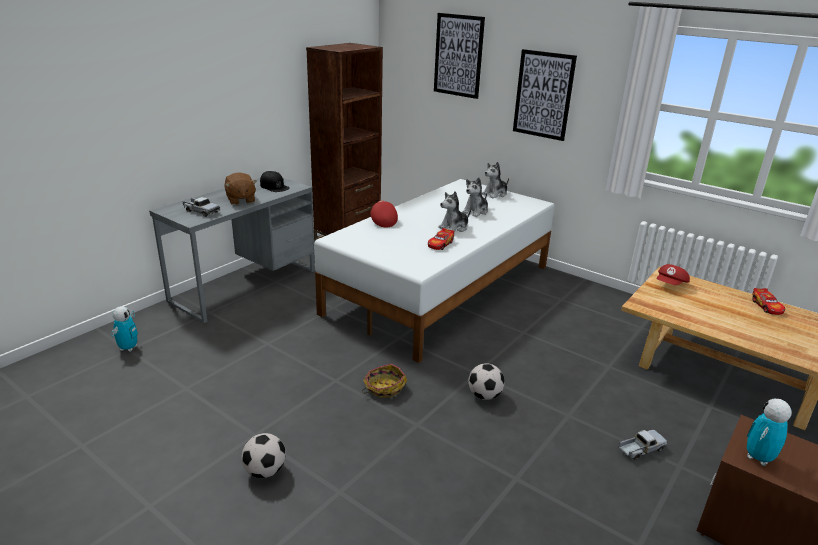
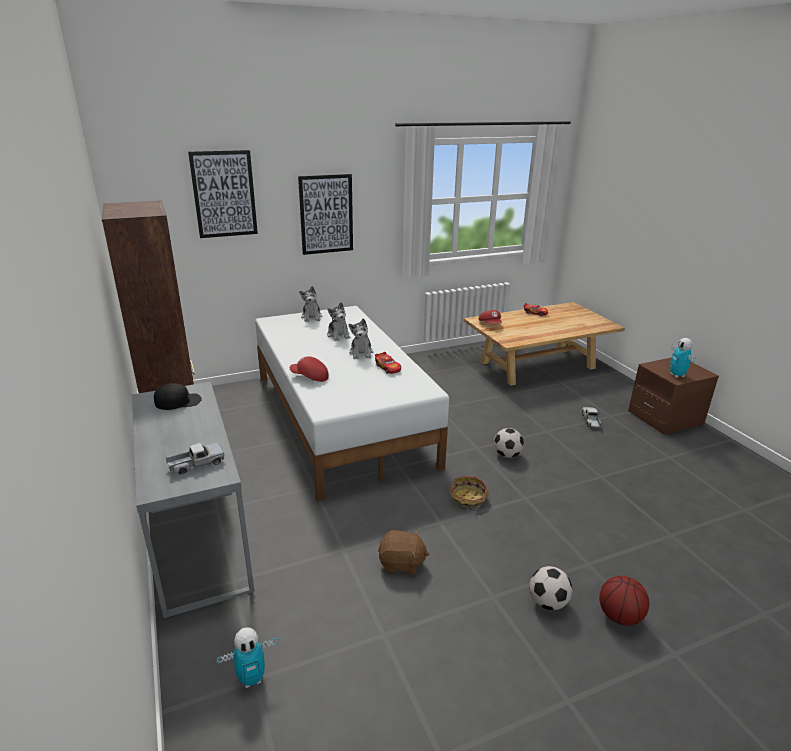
camera: 60 degrees left, 0 degrees up
(128, 348) = (252, 679): toy robot -> toy robot turned 120 degrees clockwise
(240, 200) = (194, 430): brown plush toy -> brown plush toy (401, 563)
(270, 528) = (619, 616): none -> basketball

